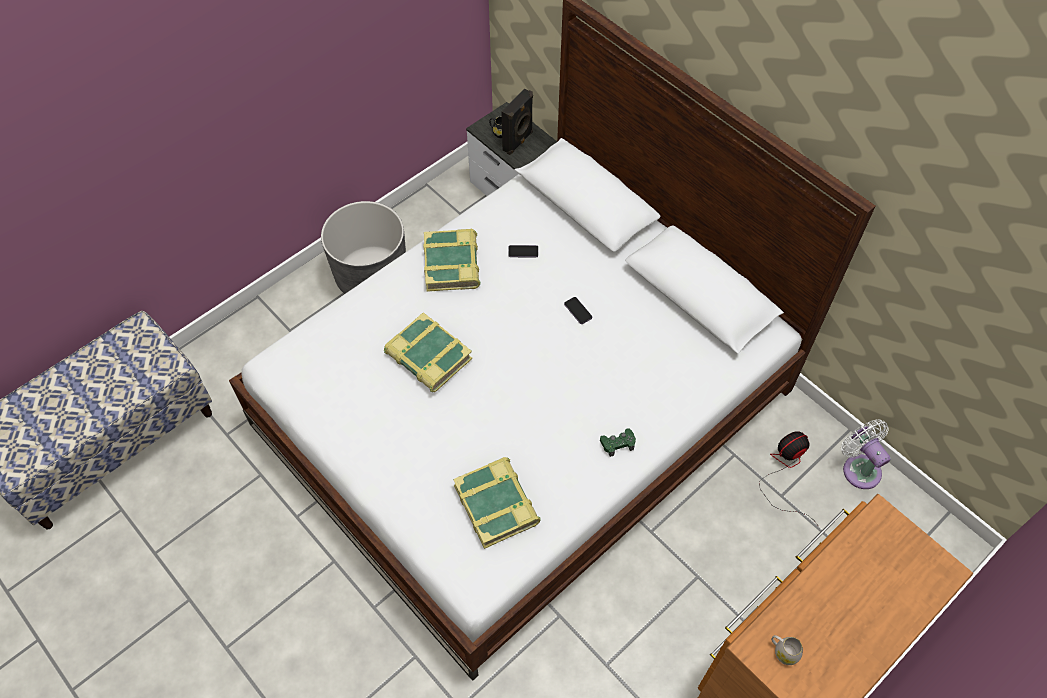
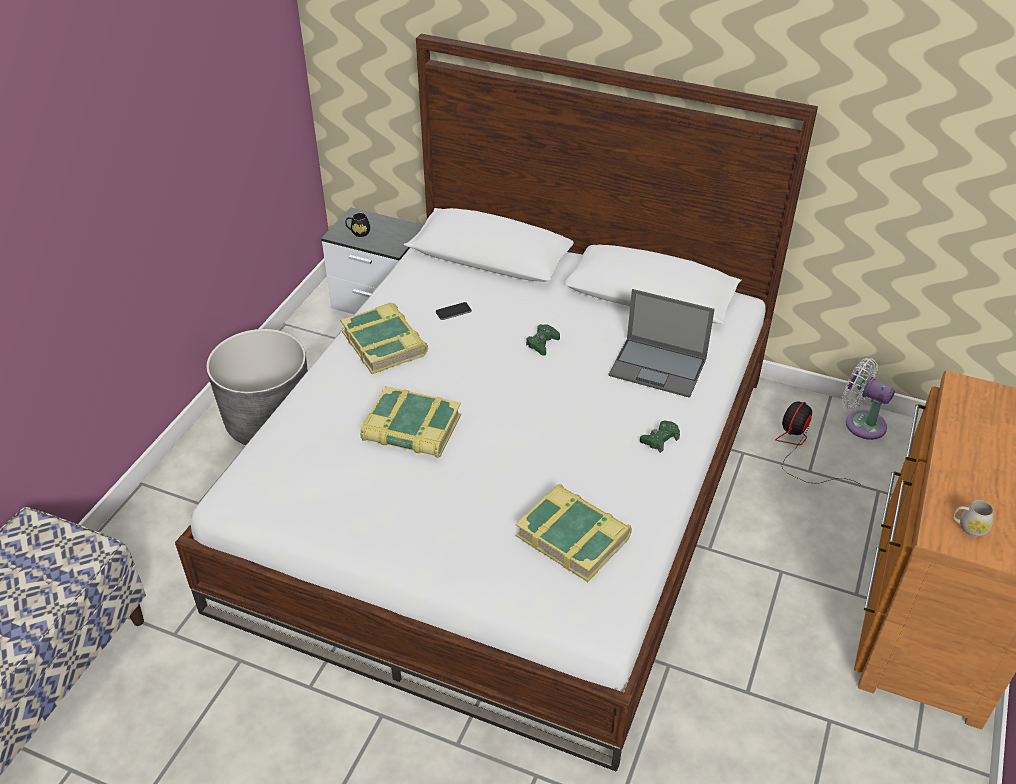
camera: 25 degrees left, 15 degrees down
(518, 142) = (383, 235): black speaker -> none
(578, 311) = (542, 343): phone -> green game controller
(660, 373) = (659, 367): none -> laptop

